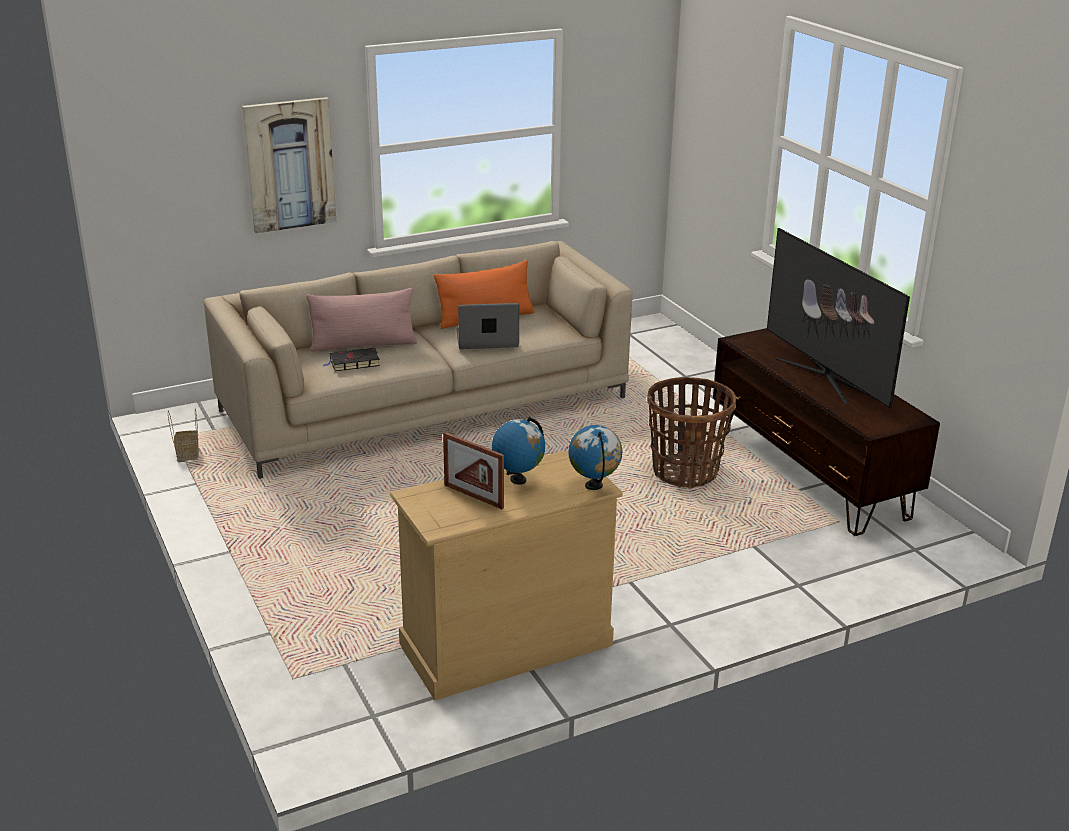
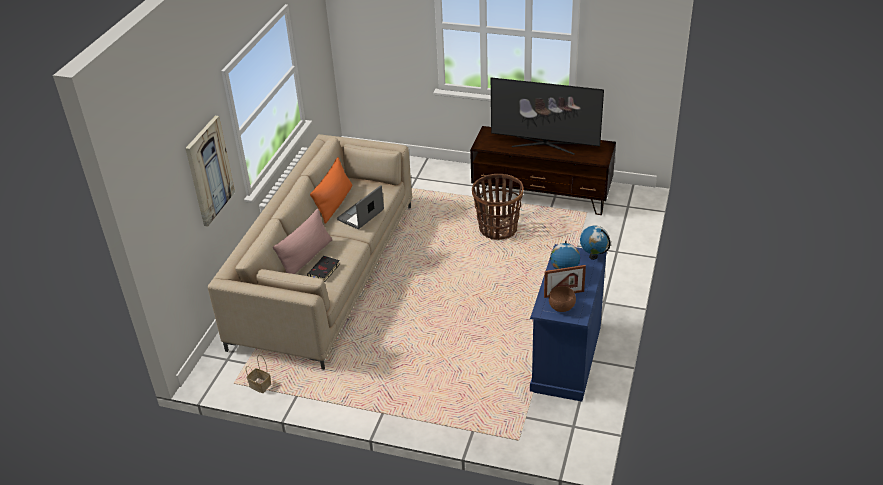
camera: 45 degrees left, 10 degrees up
(439, 506) = (561, 308): none -> brown bowl
(505, 644) = (565, 358): beige dresser -> blue dresser

